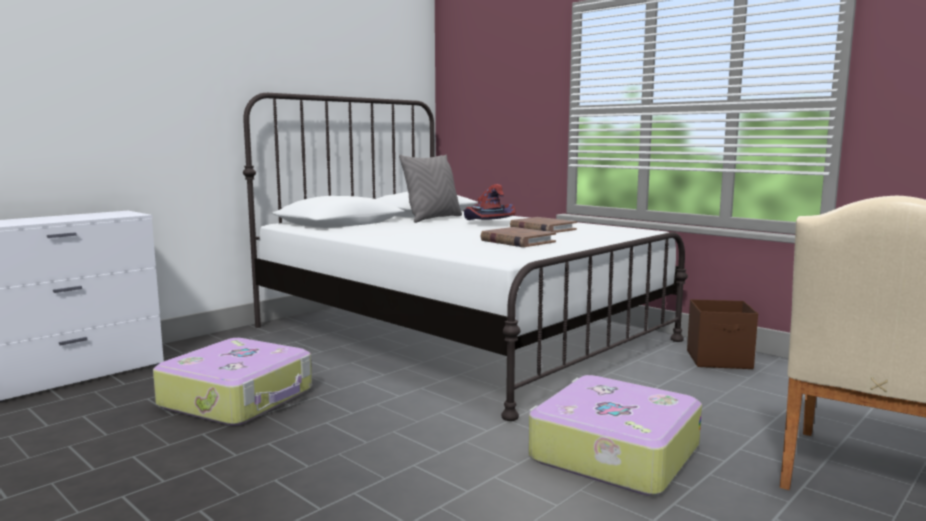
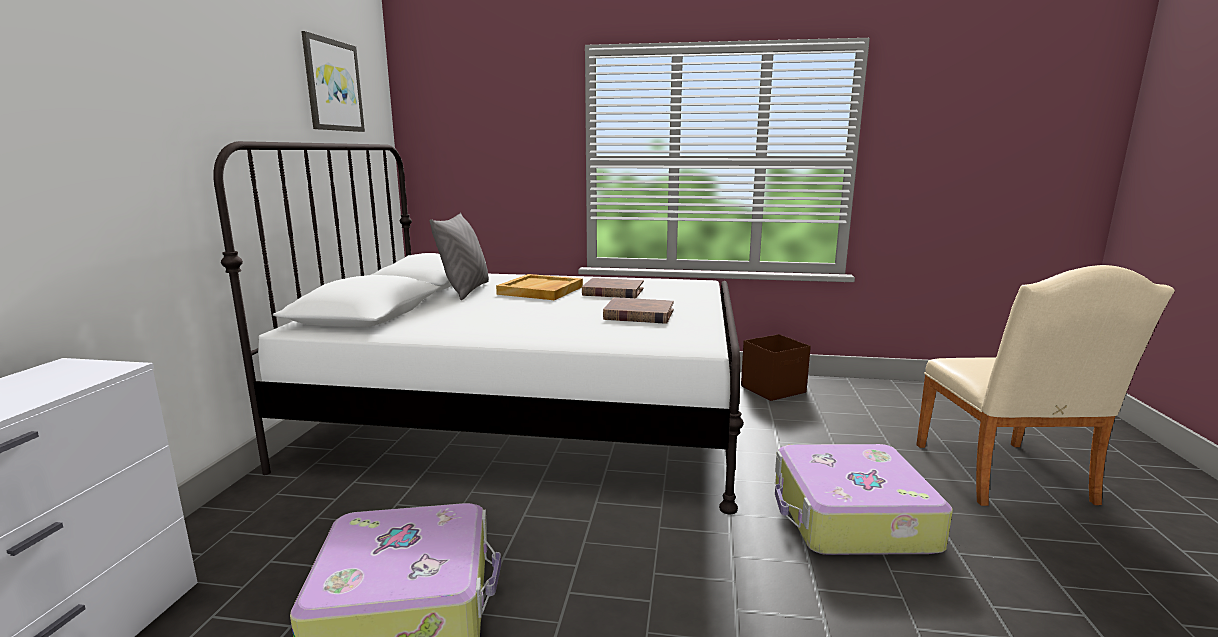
camera: 35 degrees left, 5 degrees up
(368, 54) = (333, 85): none -> picture
(487, 223) = (541, 290): red hat -> beige tray

